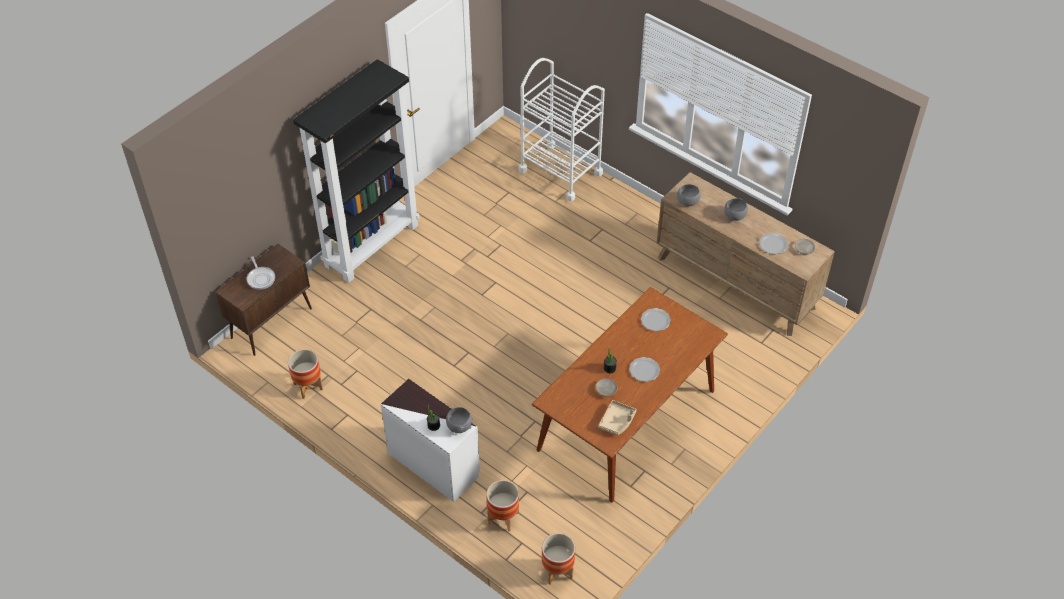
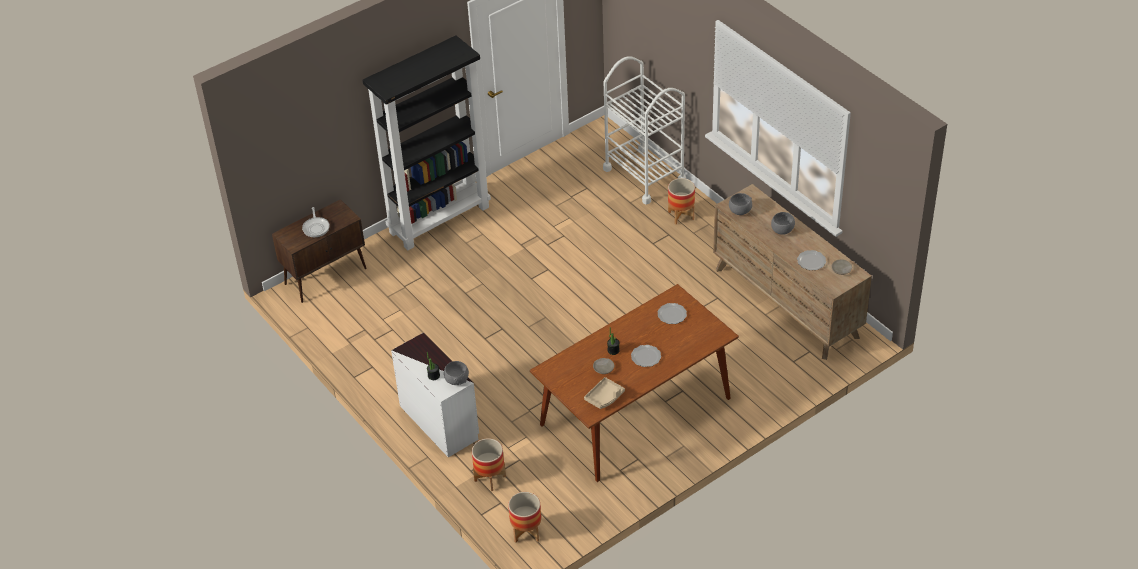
camera: 15 degrees right, 5 degrees down
(308, 386) = (343, 337): planter -> planter (681, 215)

